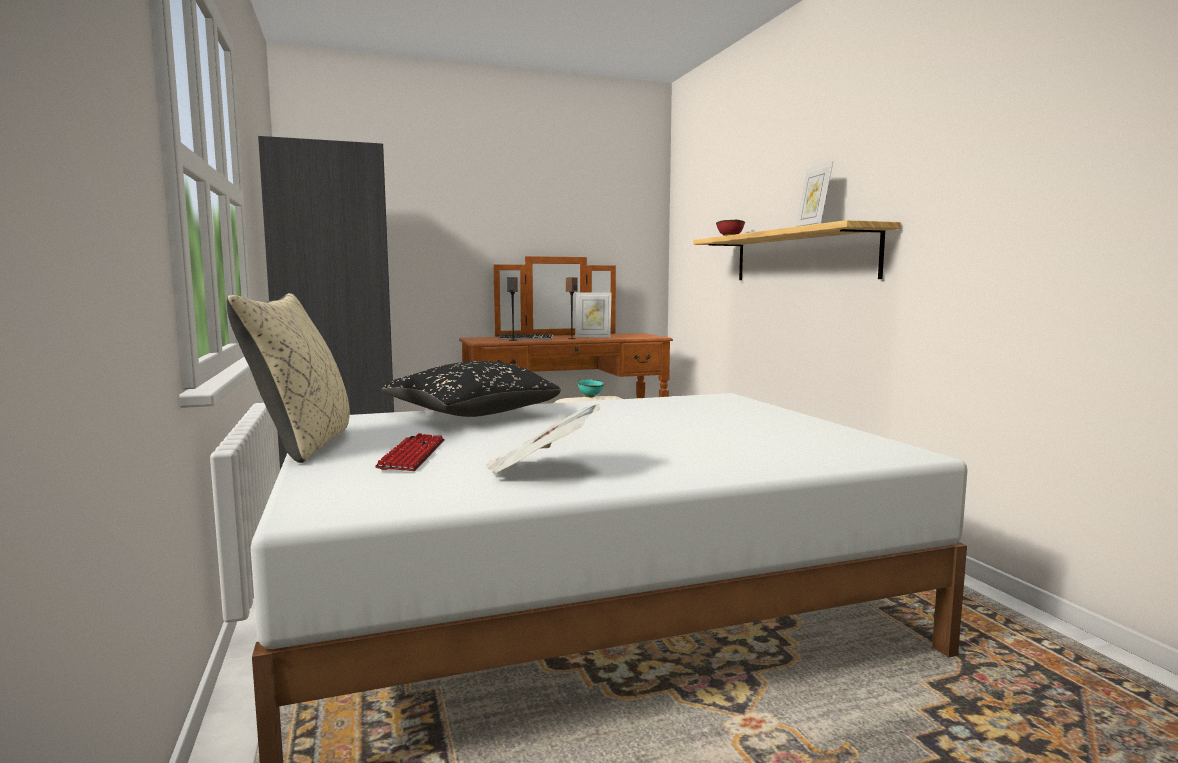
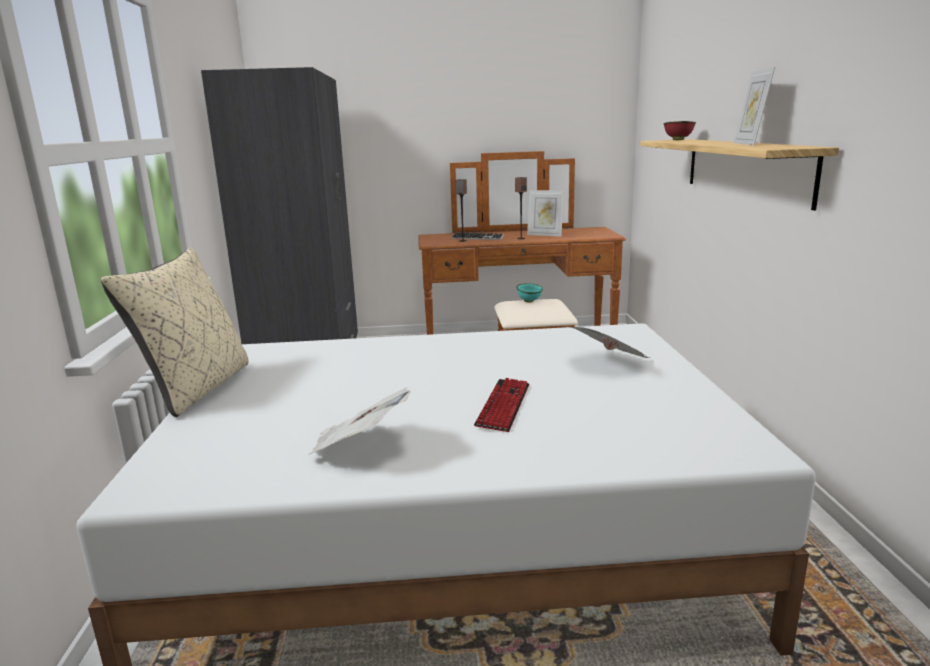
camera: 15 degrees right, 10 degrees up
(413, 455) = (272, 411): keyboard -> keyboard (503, 406)
(471, 415) = (364, 351): black pillow -> none
(731, 414) = (612, 364): none -> newspaper

